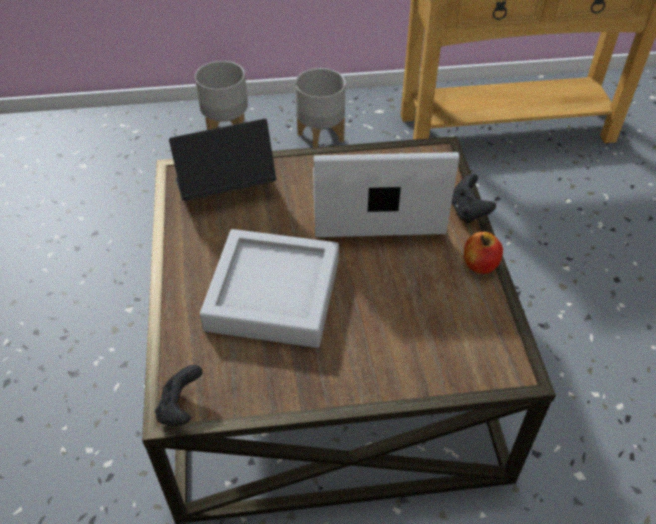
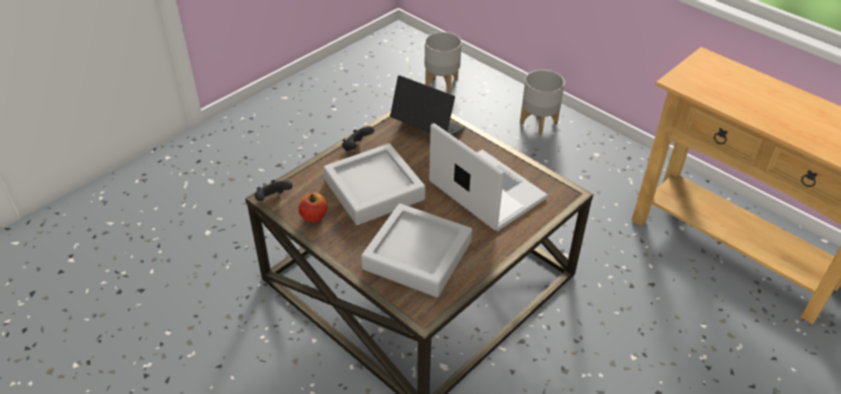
camera: 50 degrees right, 5 degrees down
(321, 137) = (589, 166): grey planter -> grey planter (442, 83)
(421, 321) = (417, 255): none -> grey tray
(468, 211) = (528, 232): black game controller -> black game controller (356, 147)
(480, 264) = (489, 259): apple -> apple (314, 216)

